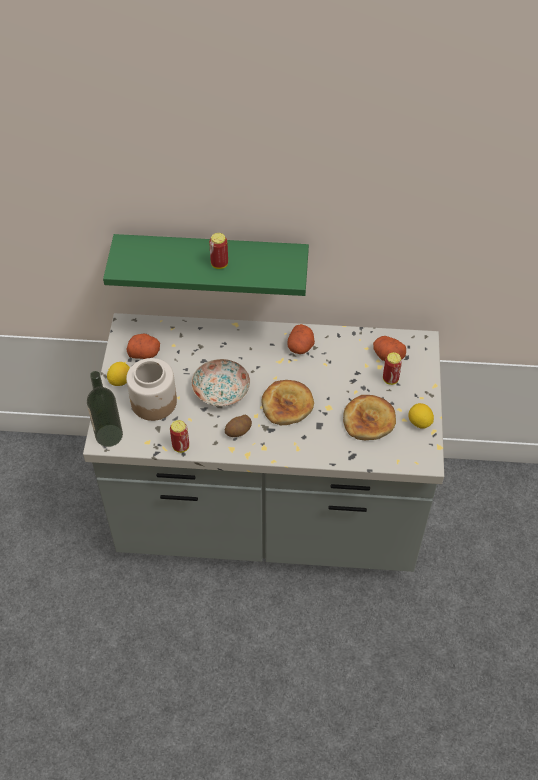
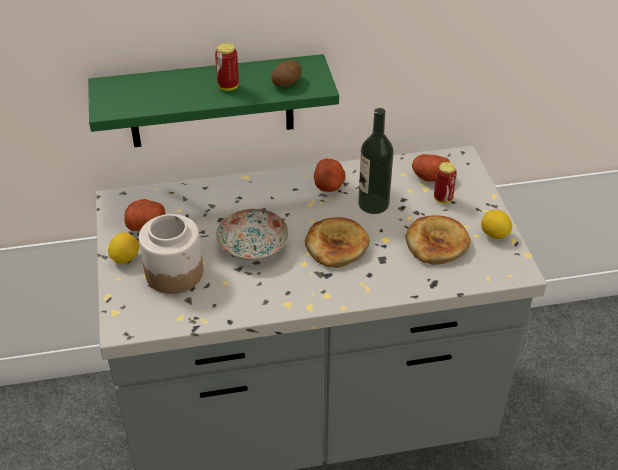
camera: 15 degrees left, 10 degrees down
(109, 435) = (128, 320): bottle -> bottle (373, 204)
(181, 446) = (224, 314): can -> none
(239, 431) = (289, 284): potato -> potato (287, 83)

